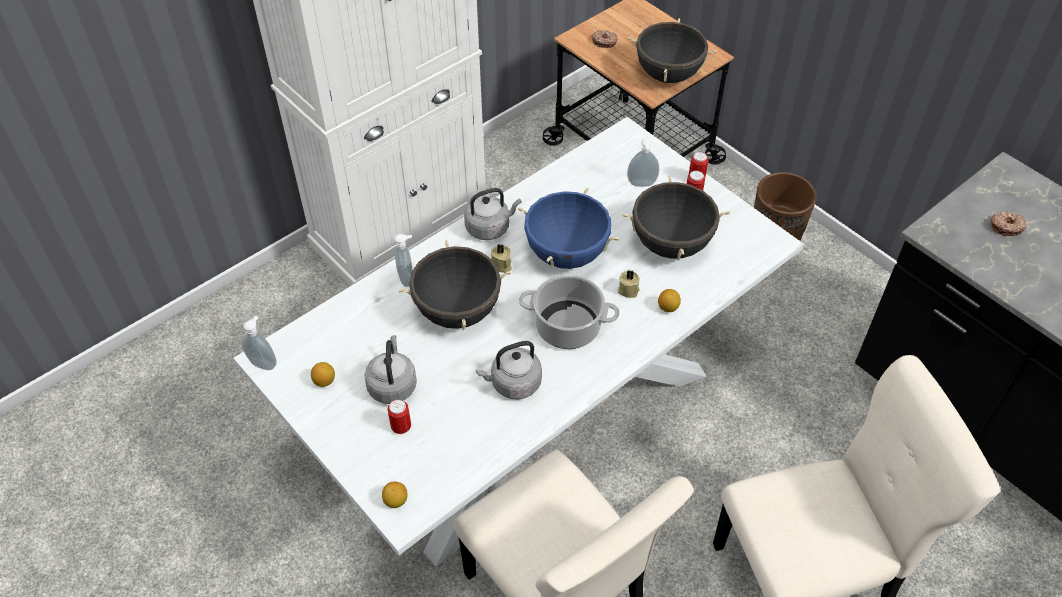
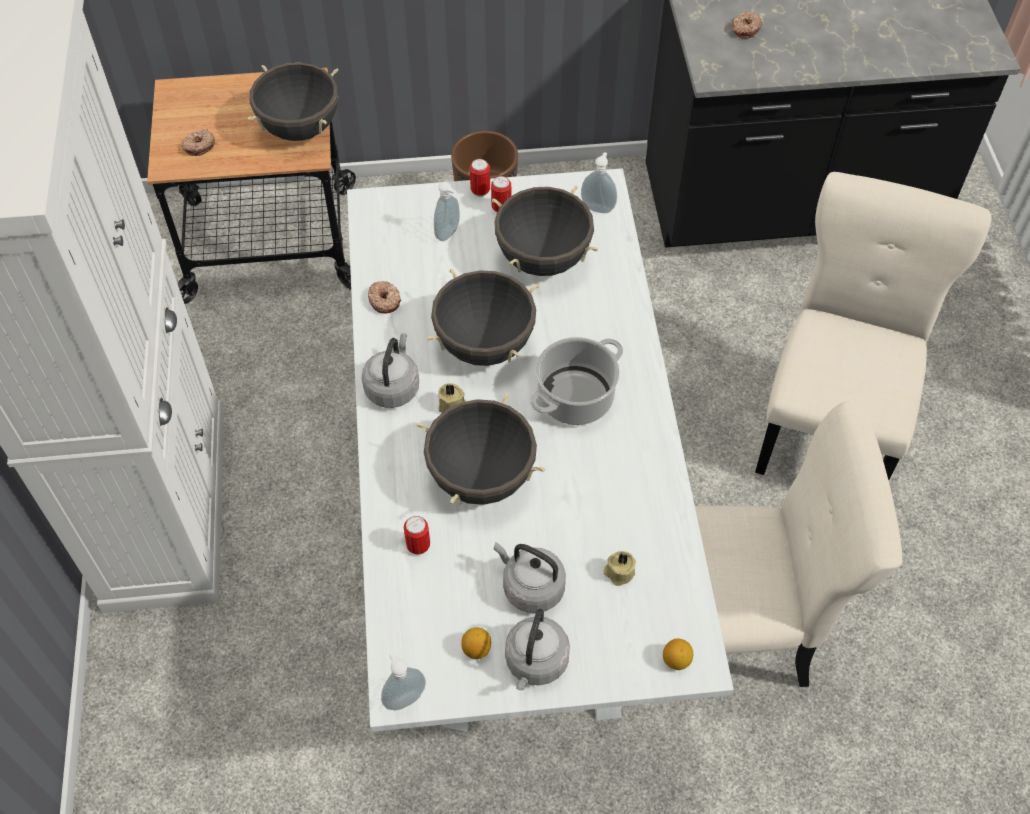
camera: 55 degrees left, 5 degrees up
(401, 427) = (590, 608): can -> can (418, 546)
(407, 278) = (398, 498): soap dispenser -> soap dispenser (598, 207)
(513, 384) = (609, 481): grey kettle -> grey kettle (535, 663)
(554, 185) = (385, 300): none -> donut
(566, 254) = (484, 345): blue cooking pot -> black cooking pot
(628, 289) = (569, 324): beige candle -> beige candle (619, 572)
(668, 307) = (615, 308): lemon -> none

